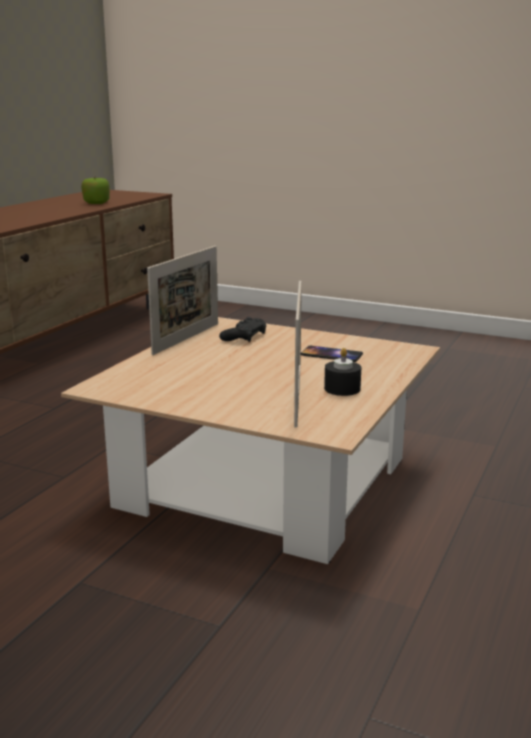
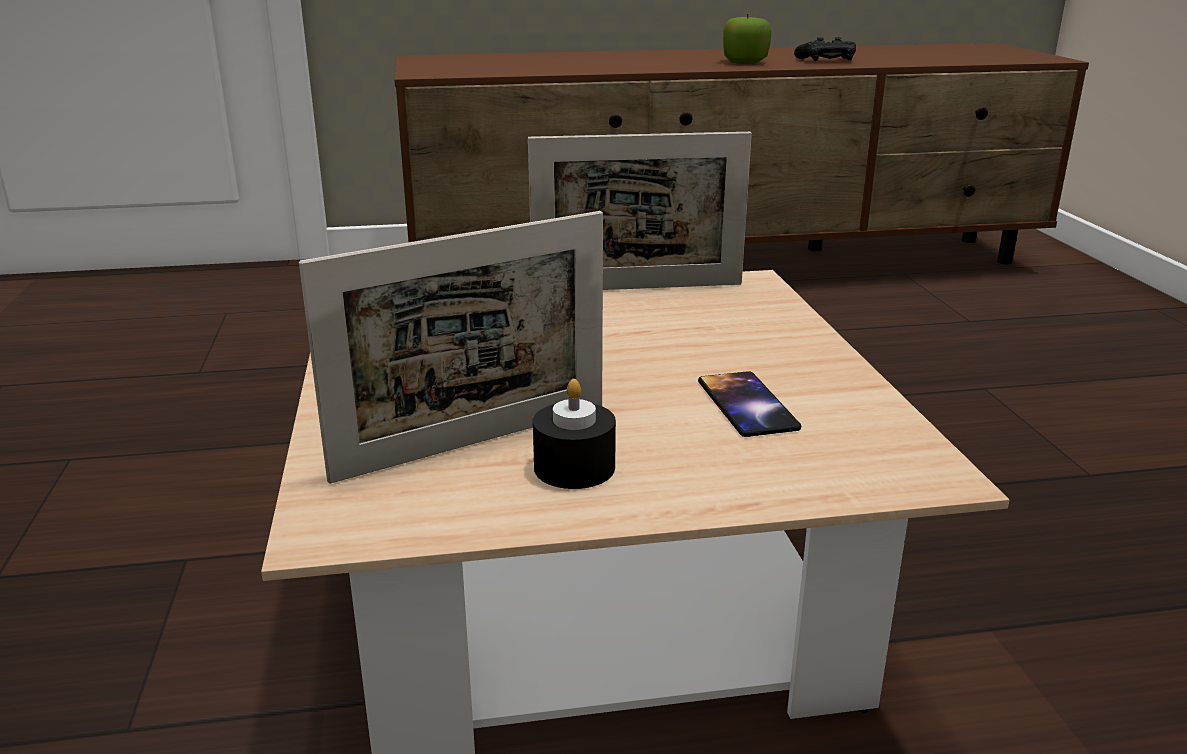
camera: 55 degrees right, 5 degrees up
(96, 203) = (912, 58): apple -> apple (745, 62)
(244, 336) = (715, 317): black game controller -> black game controller (826, 60)

